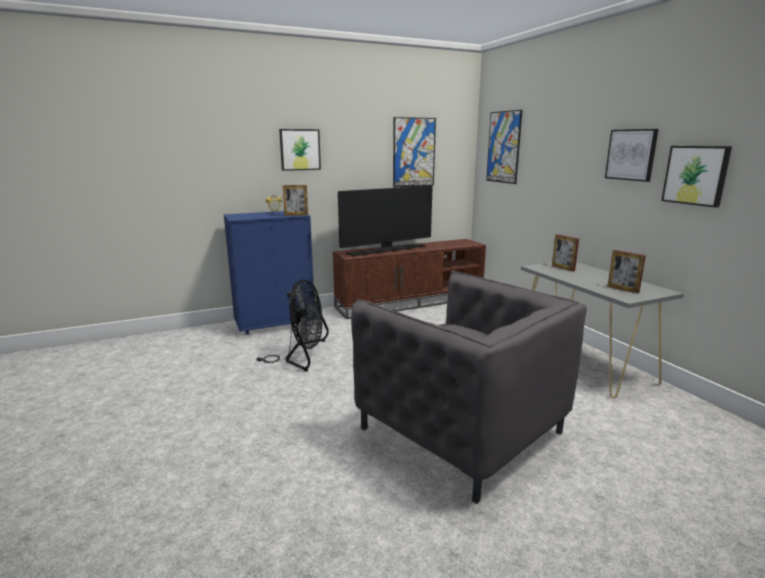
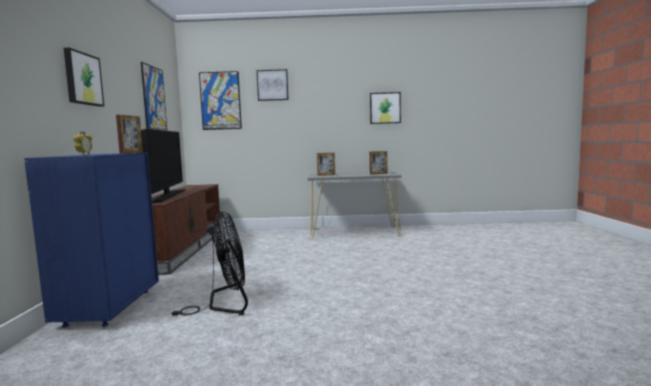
camera: 65 degrees left, 10 degrees down
(300, 355) = (223, 301): black fan -> black fan turned 45 degrees clockwise
(461, 431) = (412, 268): grey armchair -> none
(631, 154) = (343, 99): picture -> picture (272, 85)

